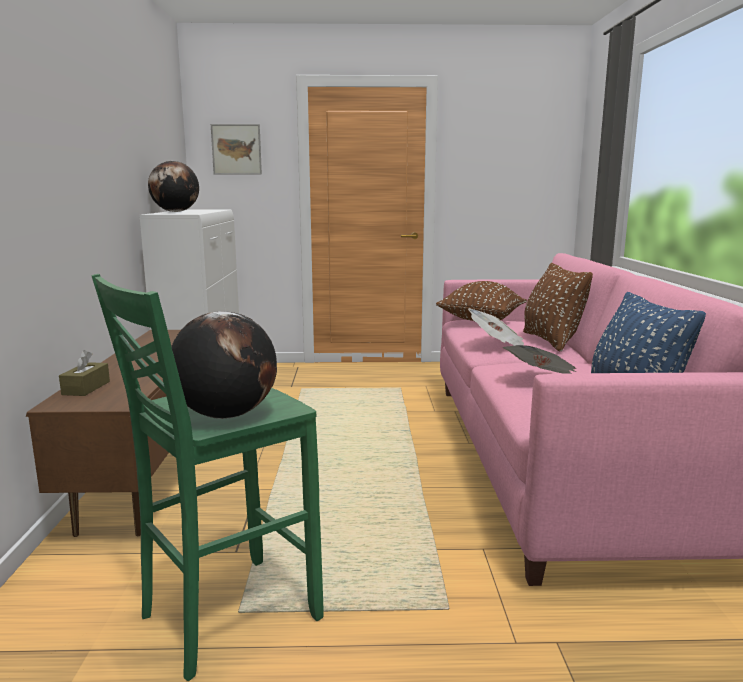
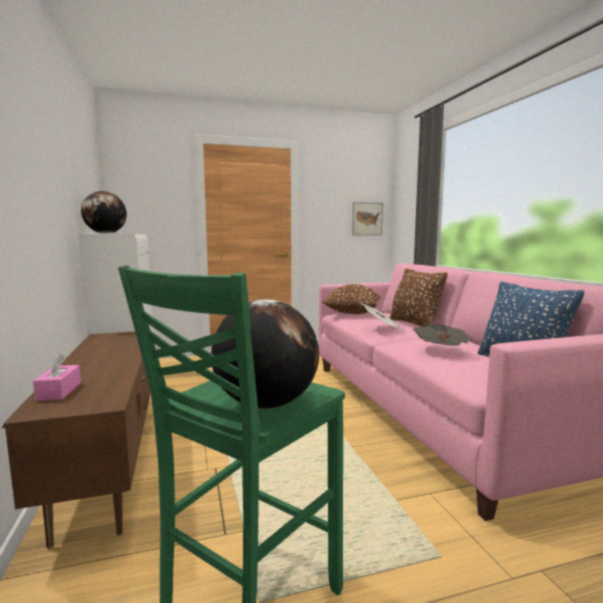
camera: 15 degrees left, 5 degrees down
(86, 388) = (59, 391): brown tissue box -> pink tissue box
(236, 149) = (145, 188): picture -> picture (367, 219)

